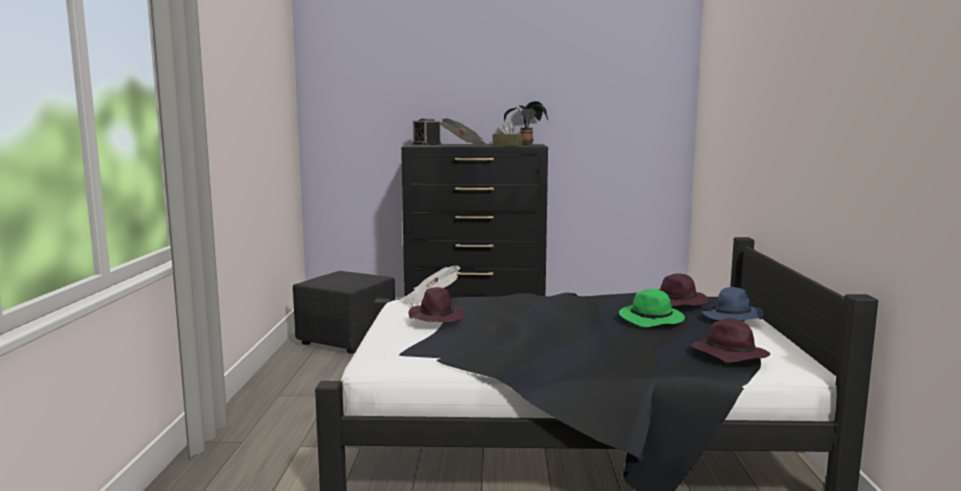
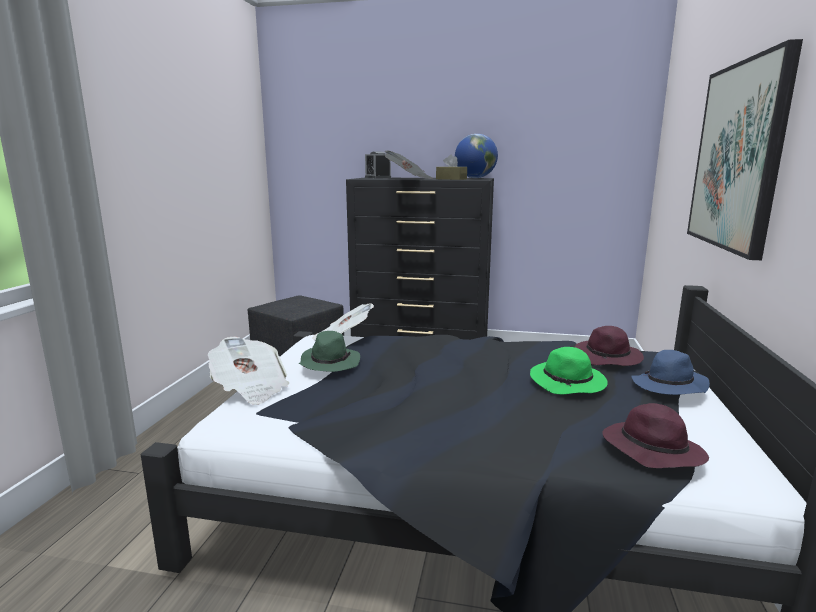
camera: 10 degrees right, 5 degrees up
(377, 339) = (250, 388): none -> newspaper
(436, 318) = (329, 363): purple hat -> green hat
(526, 144) = (475, 178): potted plant -> globe
(769, 128) = (738, 156): none -> picture

